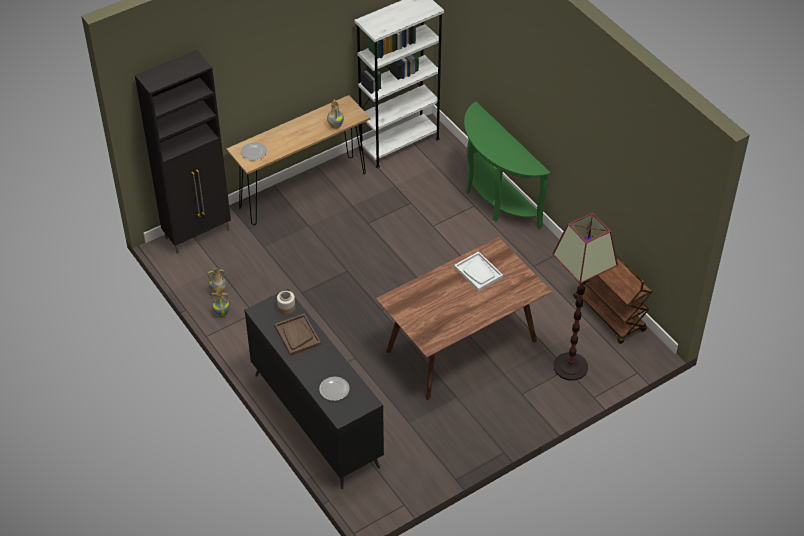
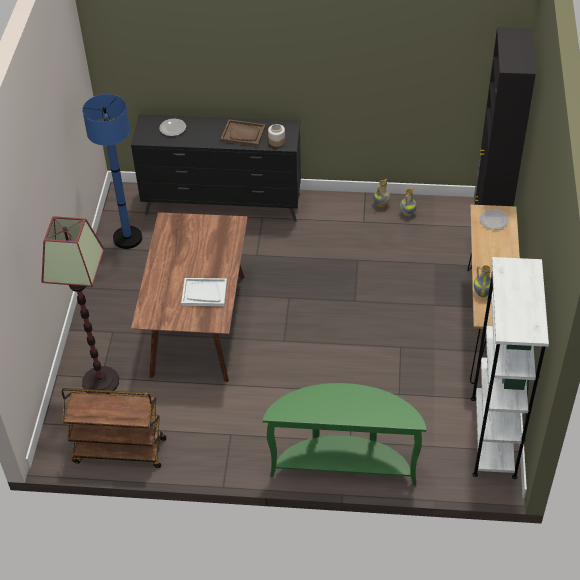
camera: 130 degrees right, 0 degrees up
(419, 459) = (127, 238): none -> blue floor lamp

